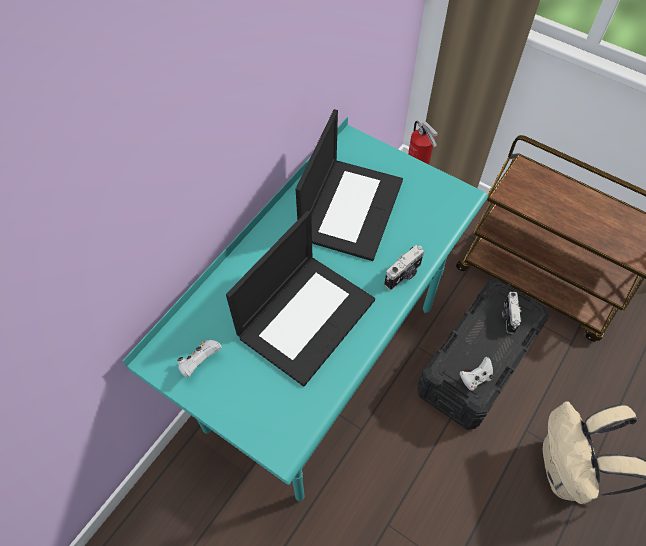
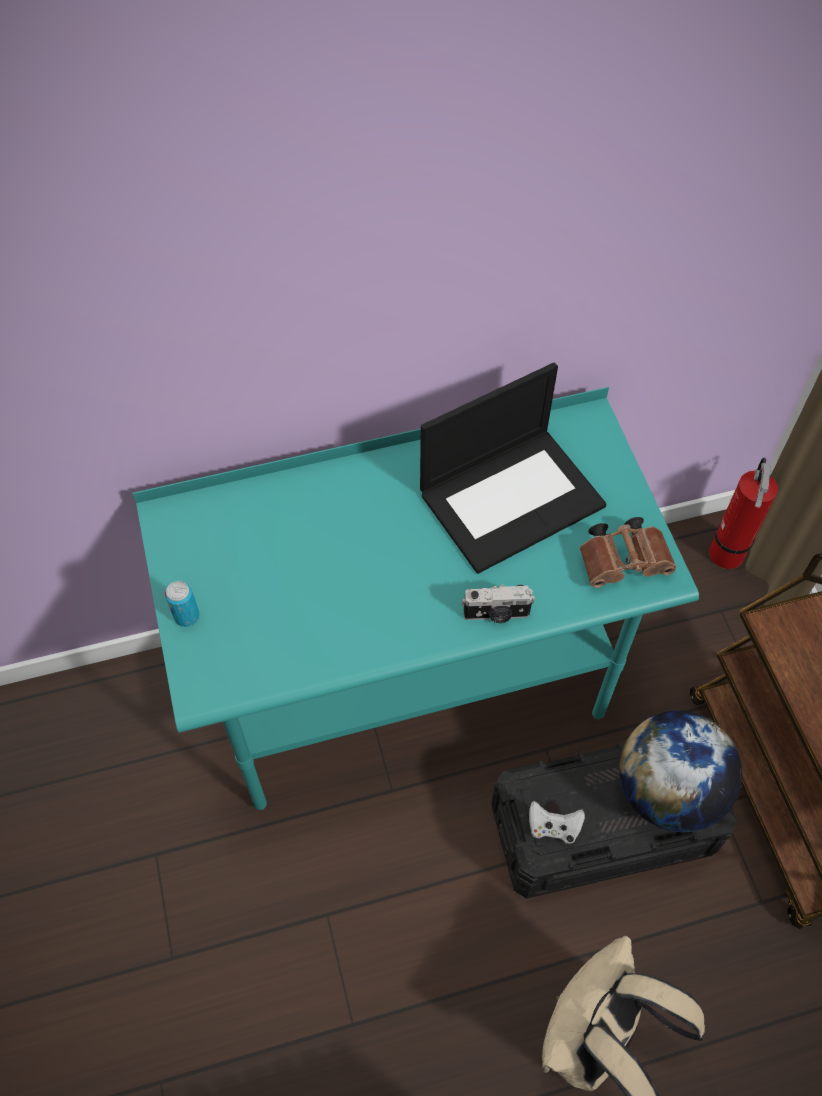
camera: 40 degrees right, 0 degrees up
(200, 362) = (203, 549): white game controller -> none
(229, 410) = (187, 616): none -> can
(306, 316) = (348, 581): laptop -> none
(439, 202) = (625, 561): none -> brown binoculars
(508, 317) = (668, 790): camera -> globe

